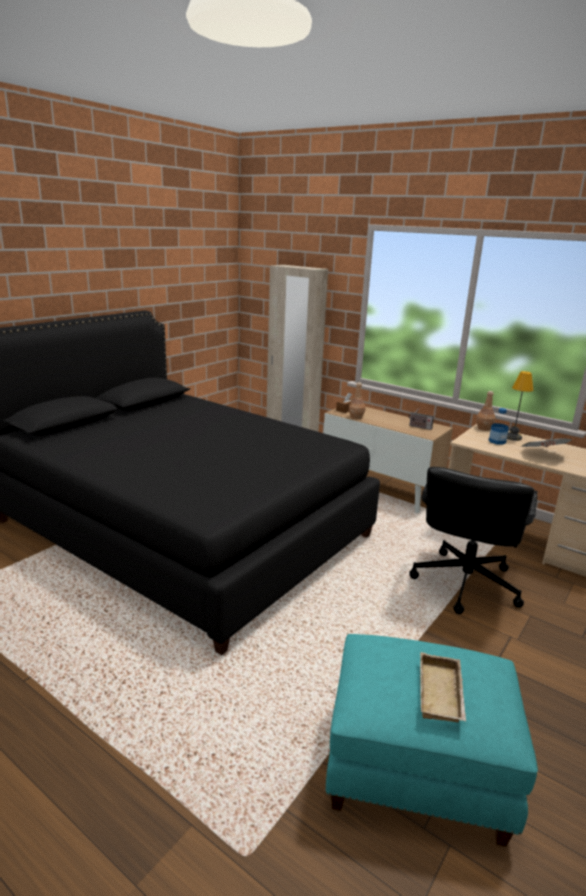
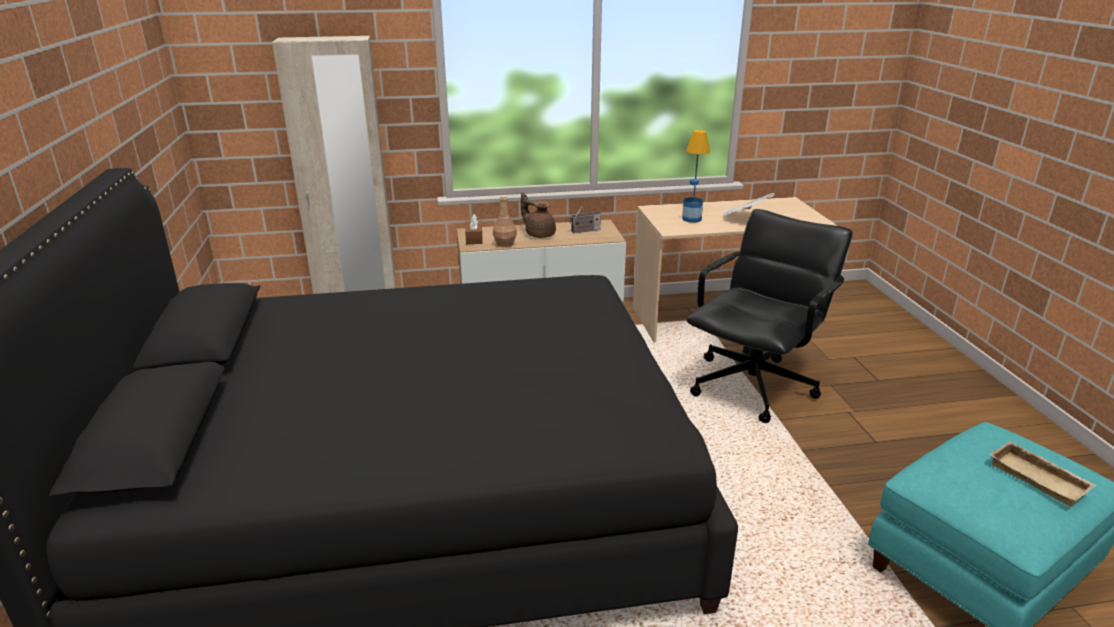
camera: 45 degrees left, 5 degrees up
(387, 419) = (539, 234): none -> brown teapot
(464, 584) = (753, 386): black office chair -> black office chair turned 120 degrees counterclockwise
(484, 428) = (654, 209): brown bottle -> none

